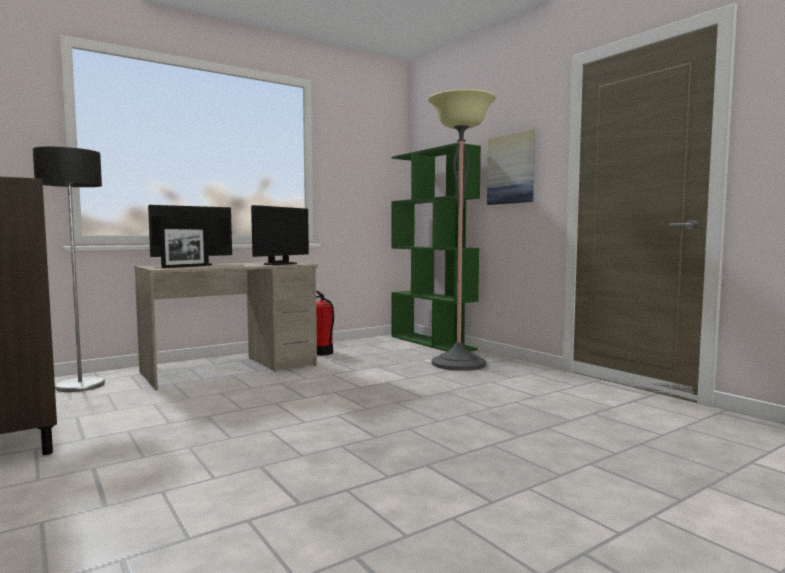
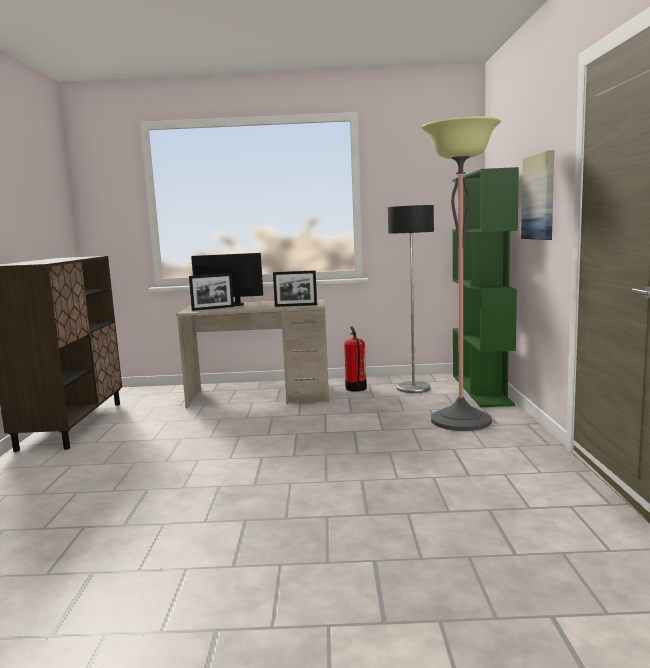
camera: 35 degrees right, 5 degrees up
(80, 386) = (151, 396): floor lamp -> floor lamp (413, 388)
(280, 264) = (296, 305): monitor -> picture frame

